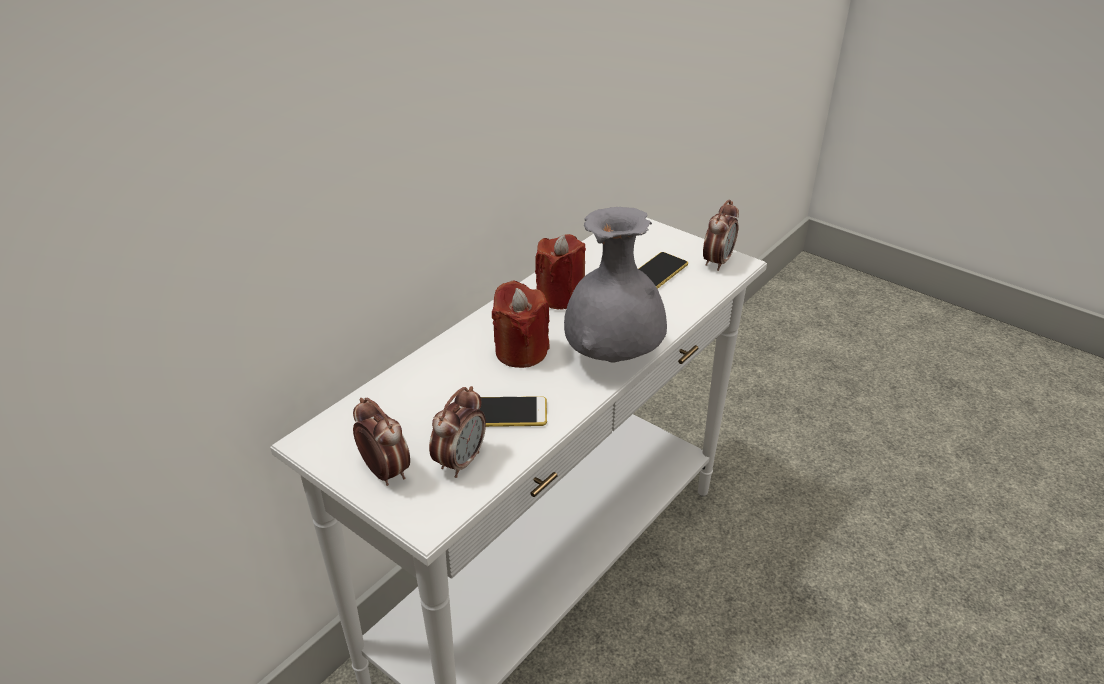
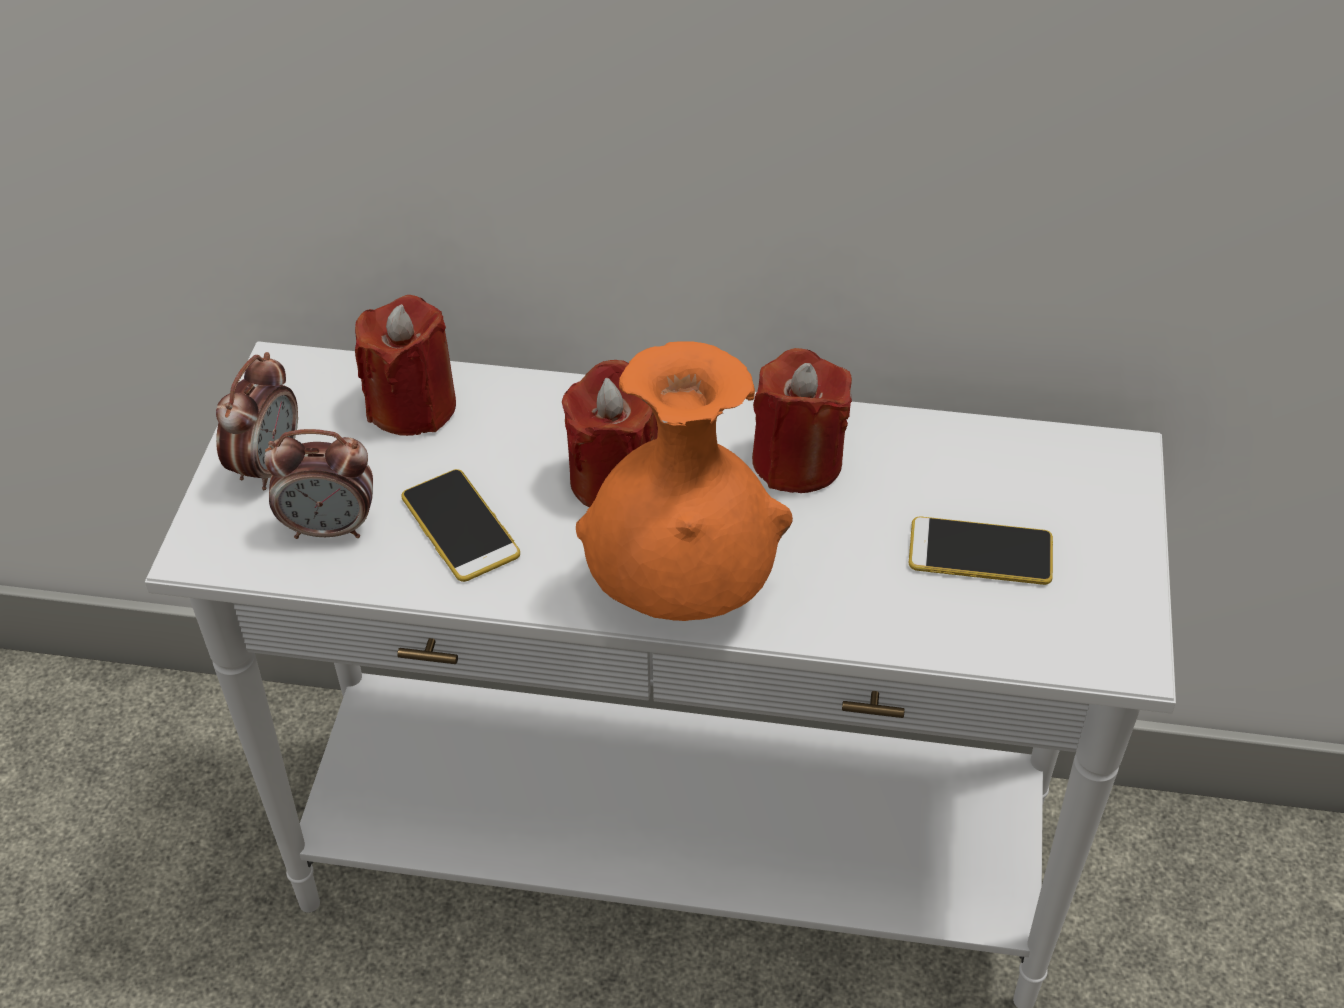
camera: 60 degrees right, 10 degrees up
(397, 400) = (412, 406): none -> red candle
(613, 358) = (682, 593): grey vase -> orange vase
(717, 262) = (1099, 624): alarm clock -> none

